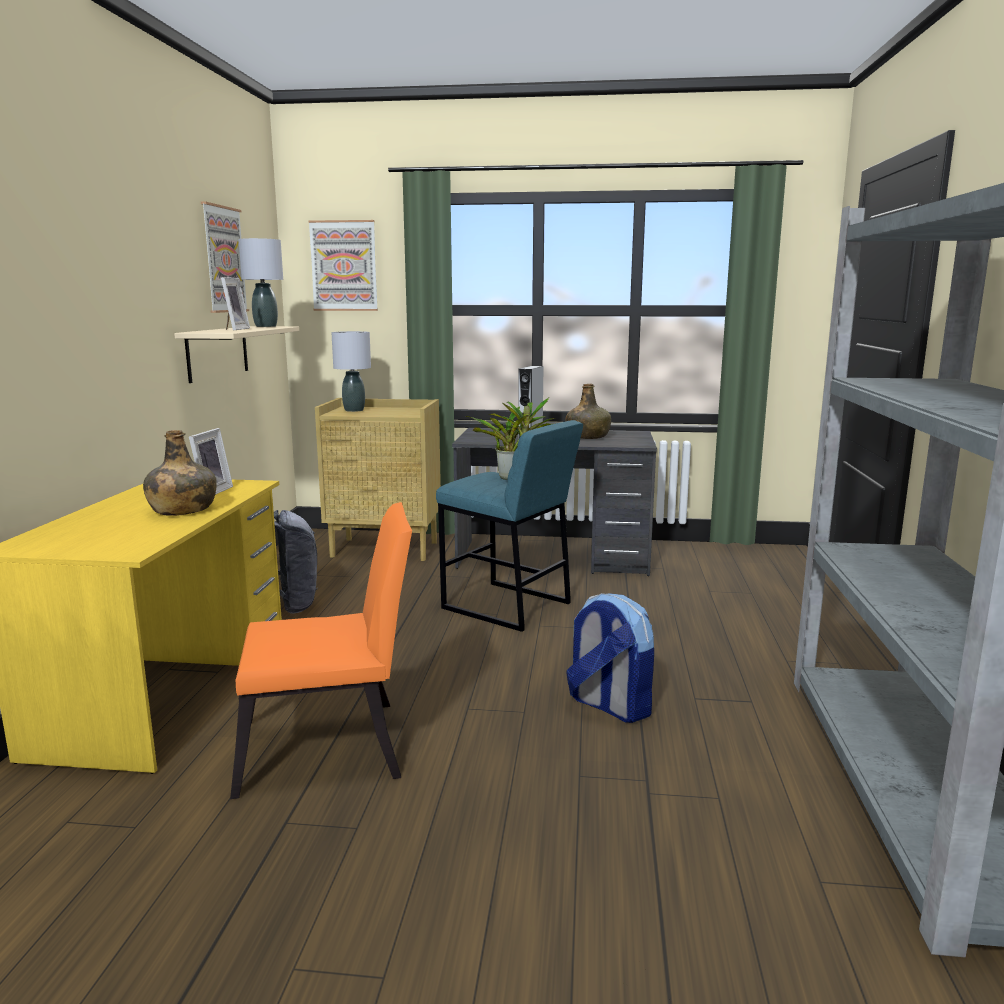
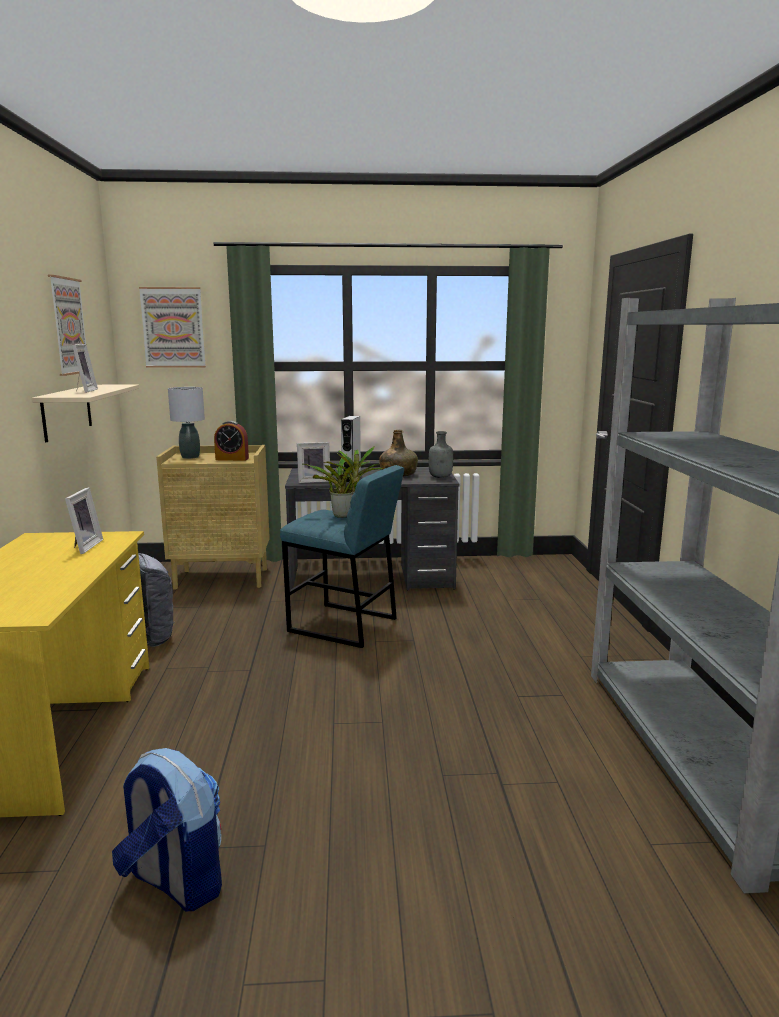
camera: 10 degrees left, 0 degrees up
(182, 510) = (65, 567): green bottle -> none
(266, 326) = (108, 385): grey table lamp -> none
(332, 748) = (223, 773): orange chair -> none
(398, 413) = (232, 459): none -> alarm clock
(486, 440) = (314, 481): none -> picture frame
(608, 706) = (451, 709): backpack -> backpack (174, 881)
(637, 441) = (441, 477): none -> grey bottle

